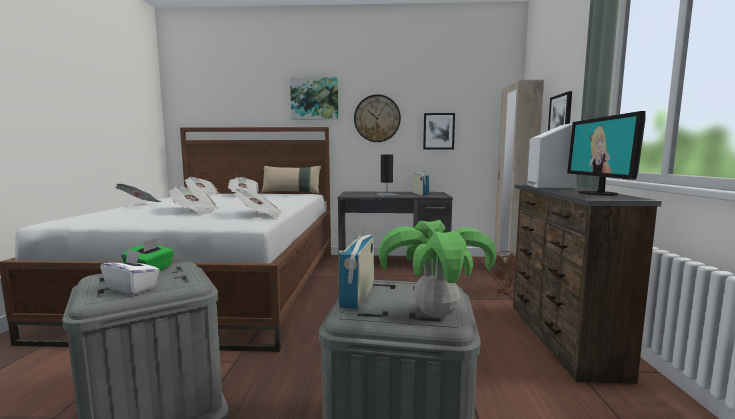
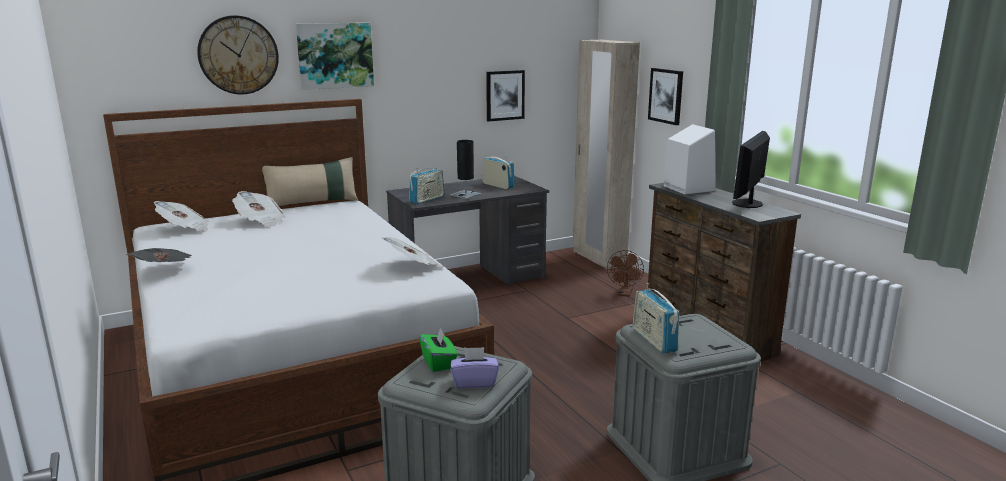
camera: 30 degrees left, 10 degrees up
(132, 288) = (474, 382): white tissue box -> purple tissue box
(195, 211) = (311, 274): newspaper -> none
(356, 195) = (427, 199): none -> radio
(377, 118) = (426, 81): wall clock -> wall clock (238, 55)
(436, 314) = (723, 341): potted plant -> none
(599, 193) = (748, 204): monitor -> monitor turned 60 degrees clockwise

